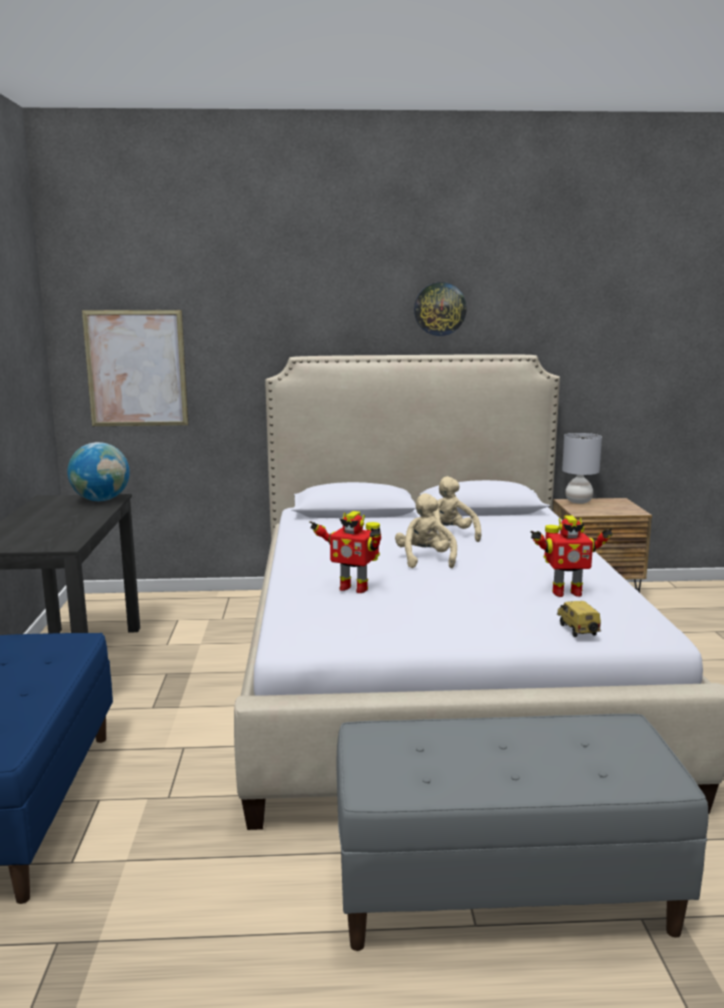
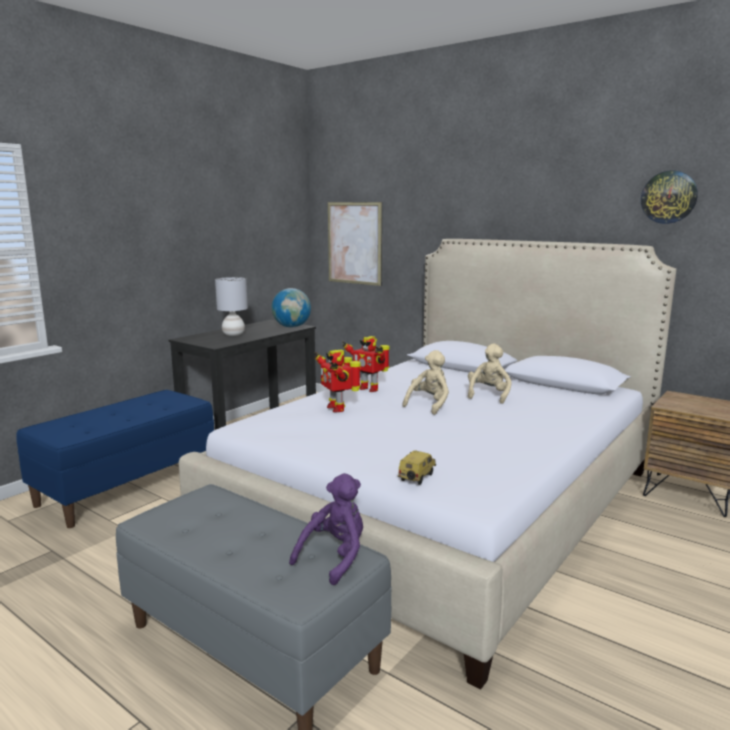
camera: 40 degrees right, 0 degrees up
(439, 309) = (568, 201): wall clock -> wall clock (668, 197)
(565, 592) = (478, 453): toy robot -> toy robot (369, 389)
(578, 501) = (687, 397): grey table lamp -> grey table lamp (234, 334)
(611, 734) = (335, 557): none -> purple plush toy

